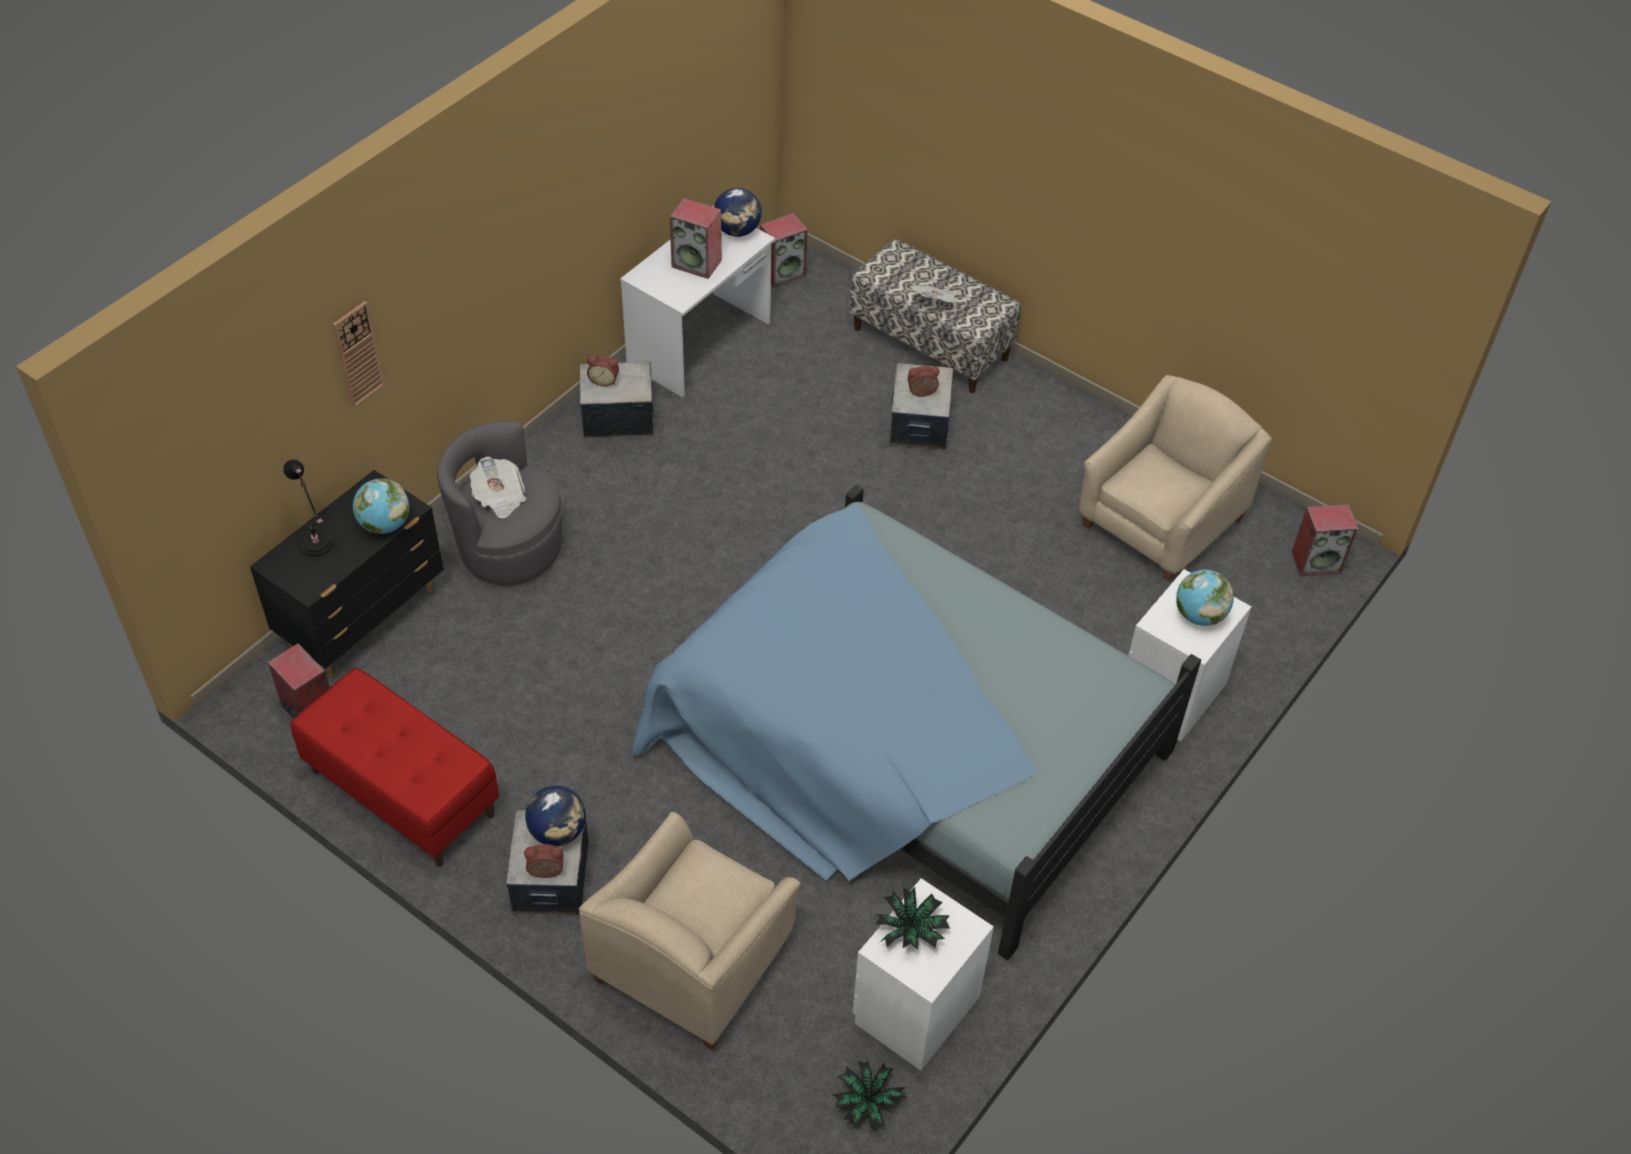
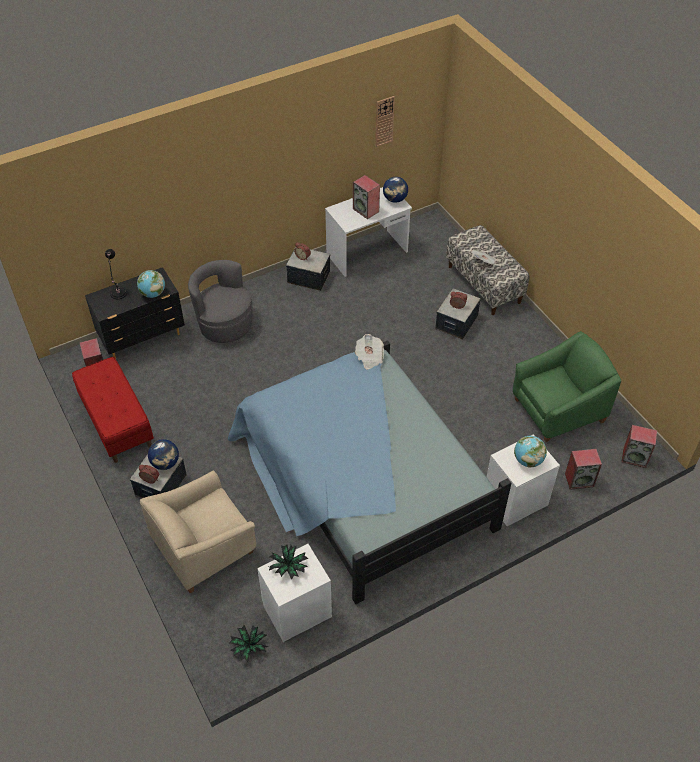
camera: 25 degrees right, 0 degrees up
(358, 354) = (157, 207): wall clock -> wall clock (384, 121)
(499, 497) = (219, 298): newspaper -> newspaper (369, 357)
(783, 272) = (427, 229): speaker -> speaker (579, 480)
(1160, 522) = (558, 410): beige armchair -> green armchair

